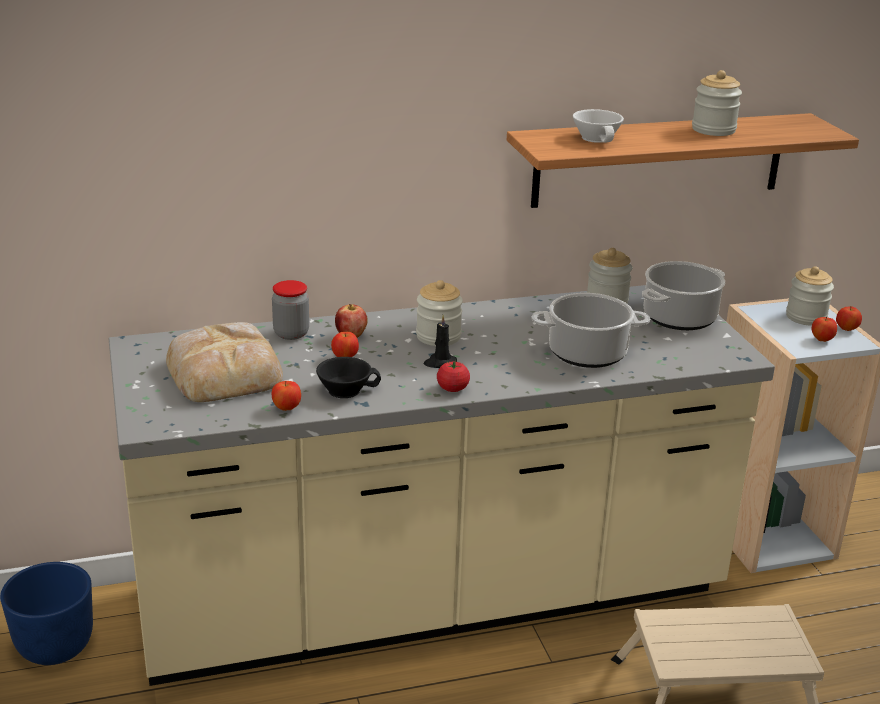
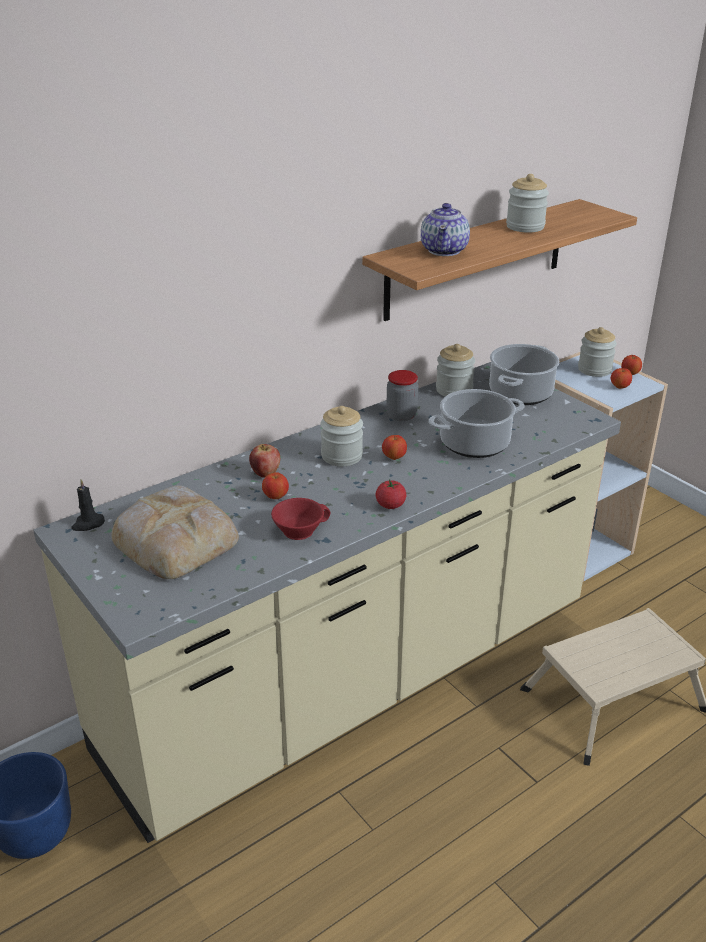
camera: 20 degrees left, 5 degrees up
(286, 408) = (259, 563): apple -> apple (394, 458)
(291, 333) = (209, 483): jar -> jar (401, 415)
(346, 389) = (299, 529): black cup -> red cup
(440, 363) = (361, 482): black candle -> black candle (87, 524)
(598, 138) = (444, 250): white cup -> teapot

